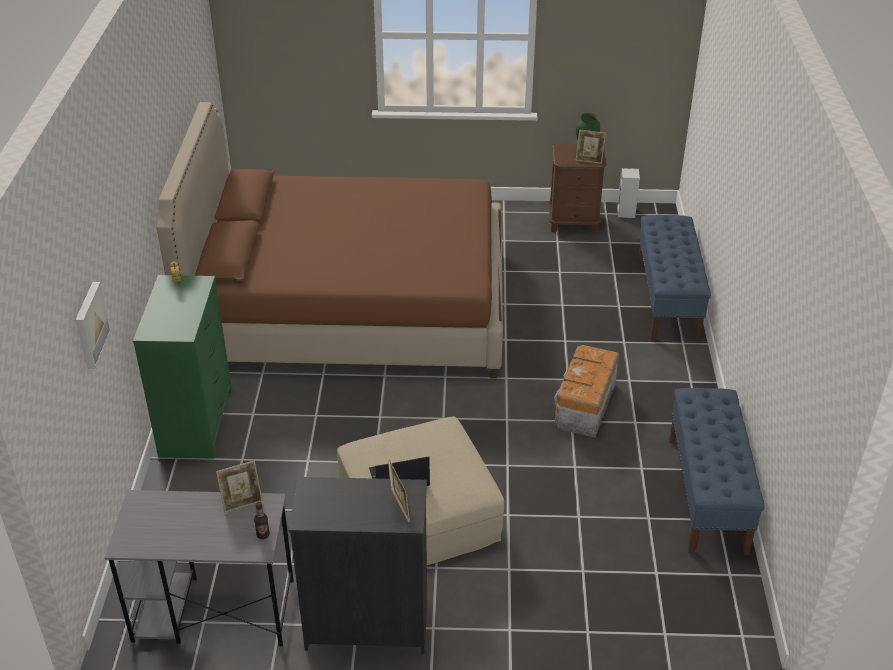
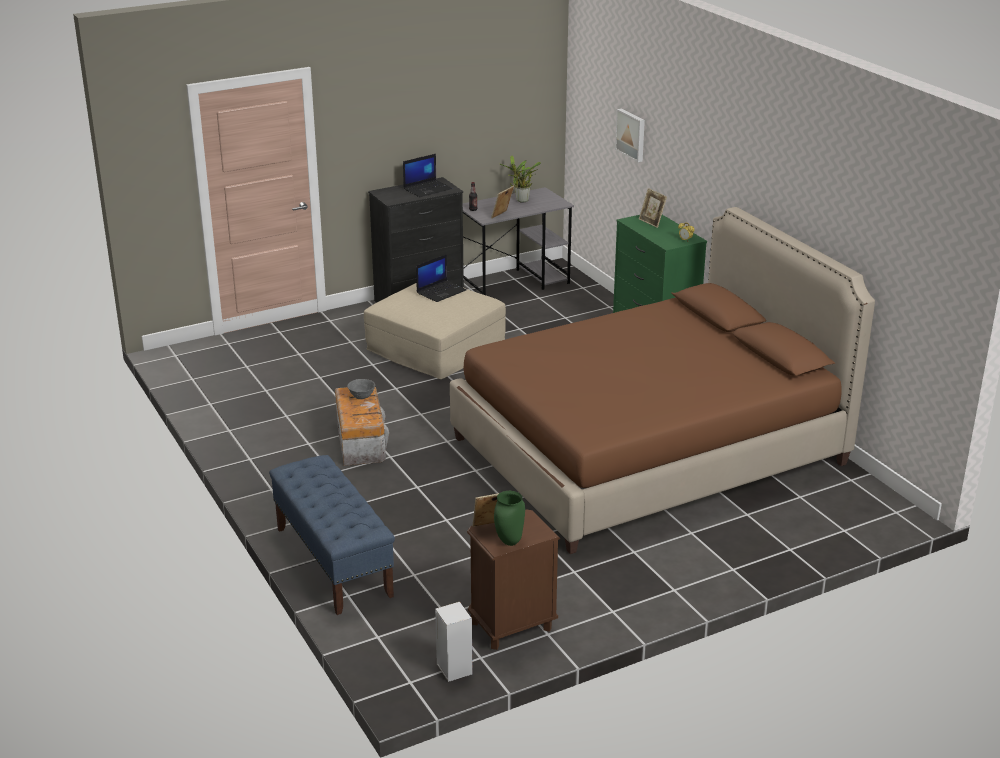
camera: 150 degrees right, 10 degrees down
(179, 530) = (521, 201): none -> potted plant
(339, 502) = (427, 189): none -> laptop
(399, 507) = (391, 194): picture frame -> picture frame (651, 222)
(579, 381) = (361, 397): none -> grey bowl
(707, 494) = (224, 415): blue bench -> none

